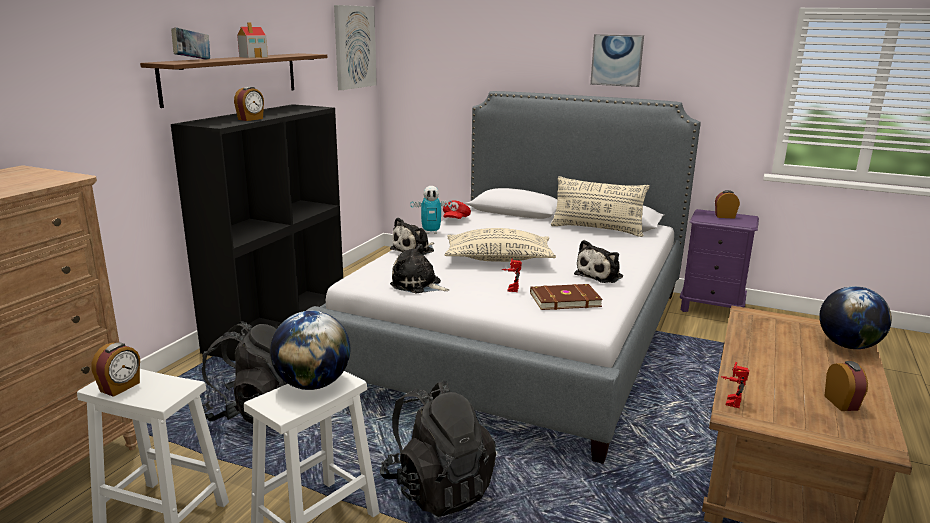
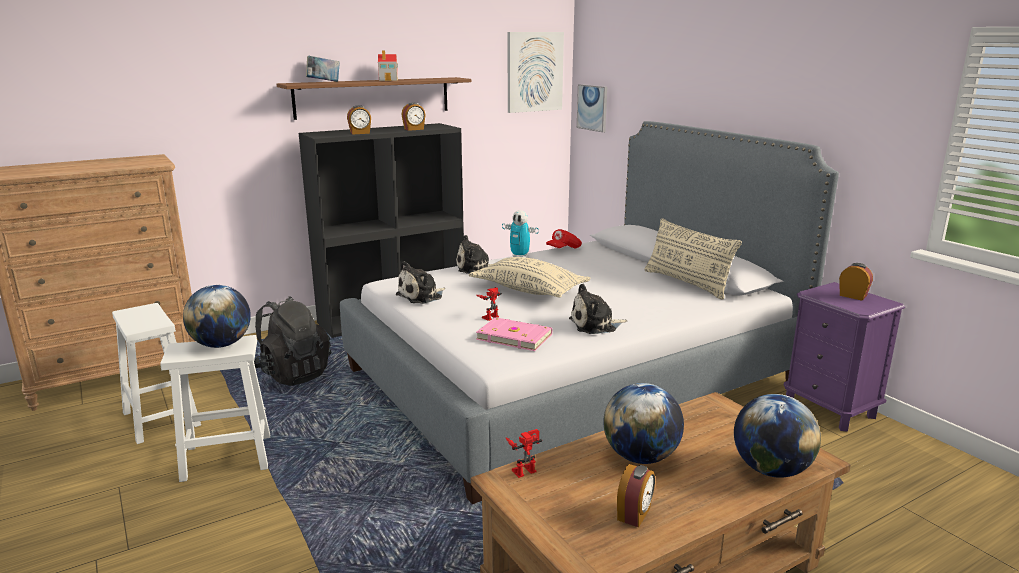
camera: 35 degrees right, 0 degrees up
(120, 387) = (132, 315): alarm clock -> alarm clock (414, 129)
(418, 285) = (422, 296): plush toy -> plush toy turned 105 degrees counterclockwise
(438, 489) = (326, 469): black backpack -> none
(564, 299) = (514, 336): brown book -> pink book
(617, 60) = (764, 92): picture -> picture (592, 107)
(775, 364) = (640, 457): none -> globe

